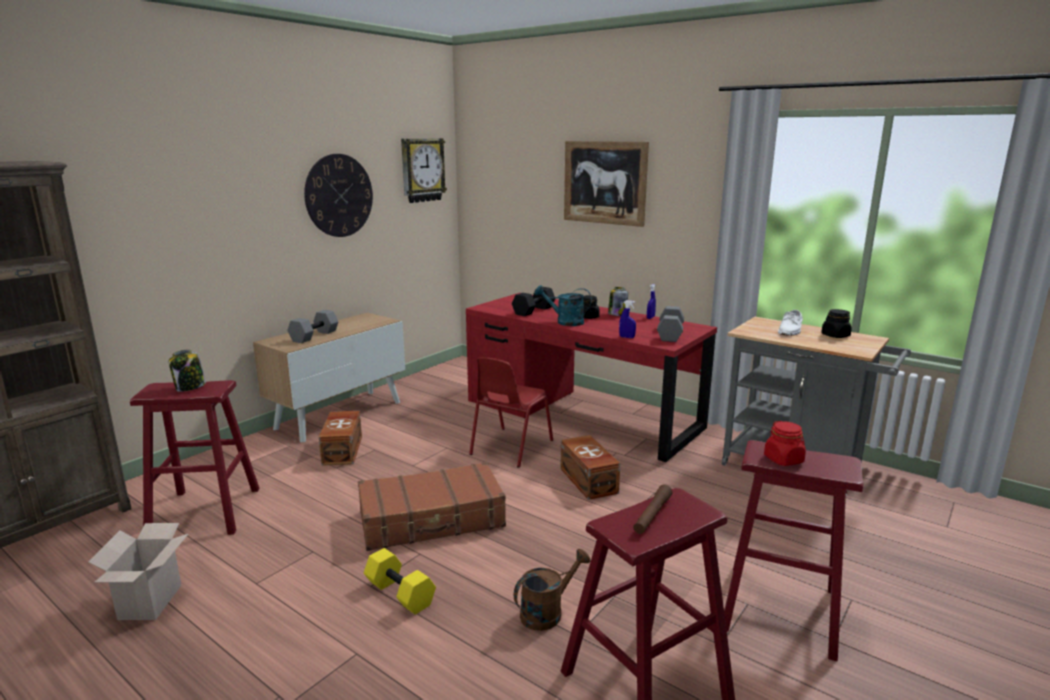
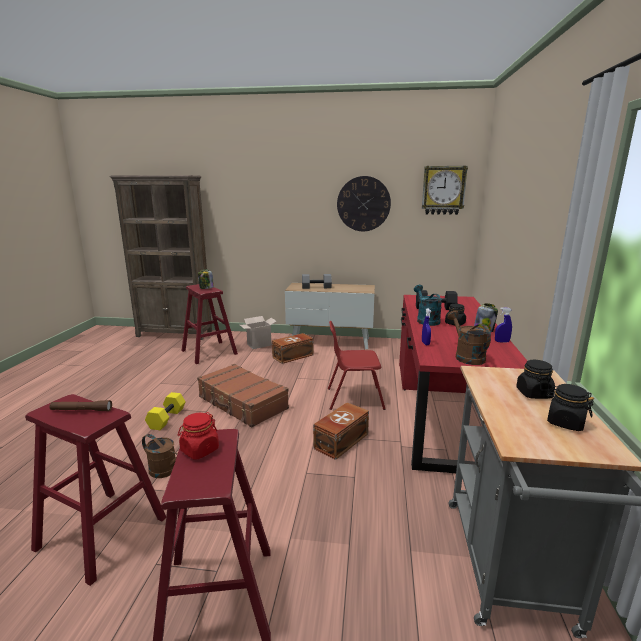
camera: 60 degrees right, 0 degrees up
(151, 603) = (138, 370): cardboard box -> cardboard box (258, 345)
(604, 182) = (529, 202): picture -> none
(671, 334) = (466, 356): grey dumbbell -> brown watering can
(790, 330) = (533, 393): white shoe -> black jar

